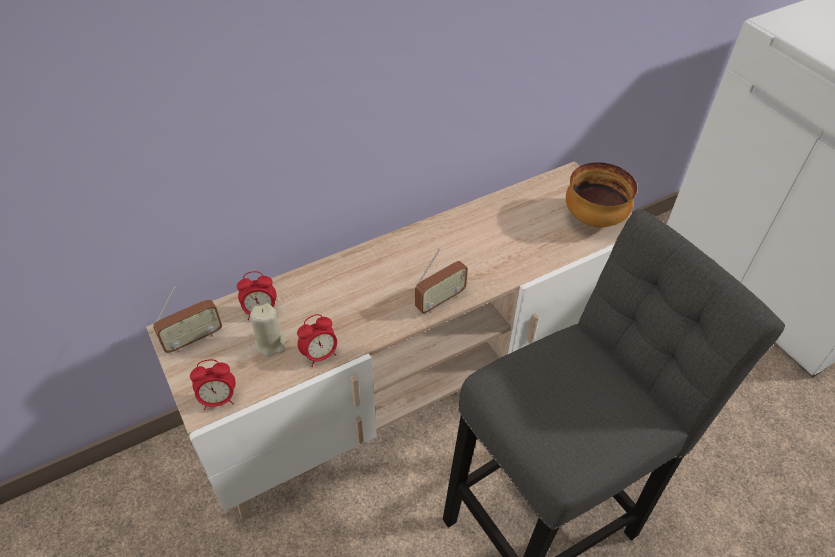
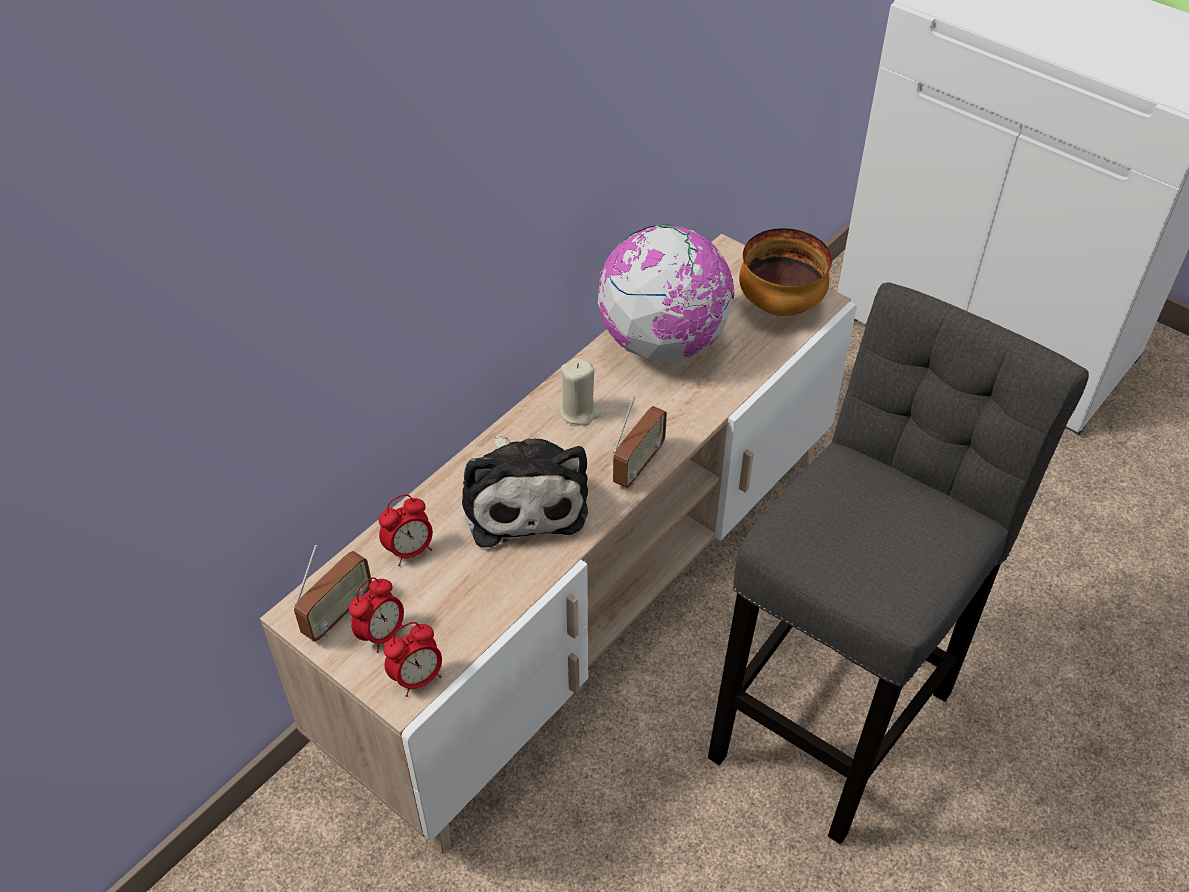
camera: 20 degrees left, 0 degrees up
(270, 343) = (447, 587): beige candle -> beige candle (579, 411)
(320, 355) = (520, 581): alarm clock -> alarm clock (381, 634)
(351, 299) = (523, 498): none -> plush toy
(498, 223) = (663, 343): none -> globe

